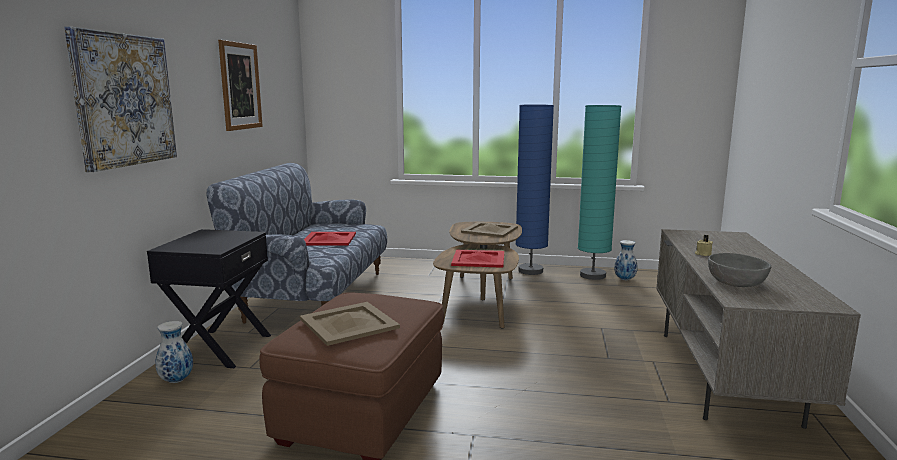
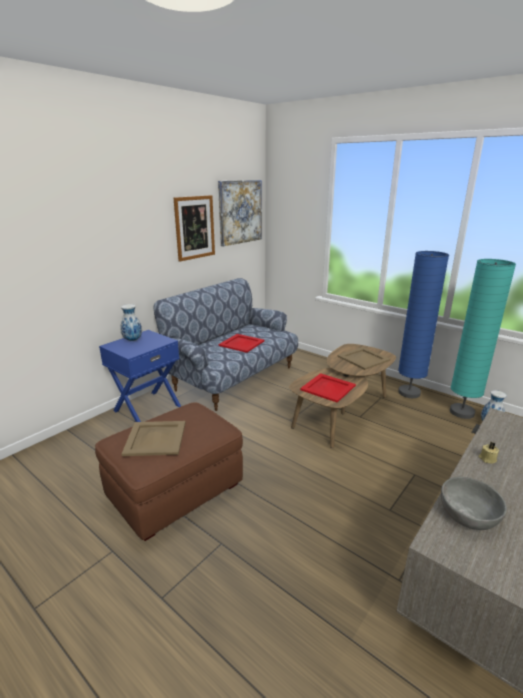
camera: 30 degrees right, 10 degrees up
(124, 100) = (83, 252): picture -> picture (240, 212)
(176, 380) = (107, 426): vase -> vase (132, 340)
(219, 348) = (146, 408): black side table -> blue side table

